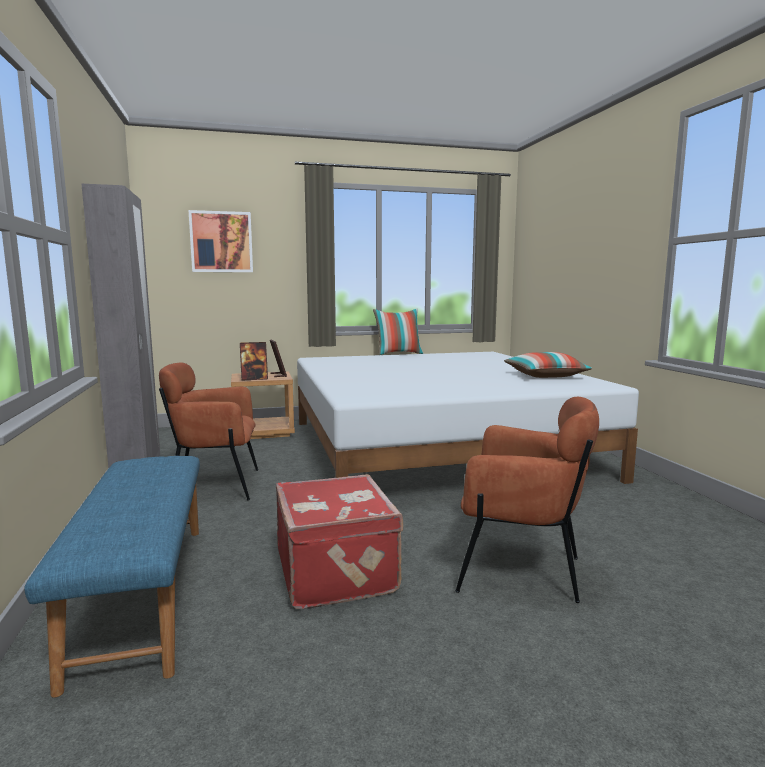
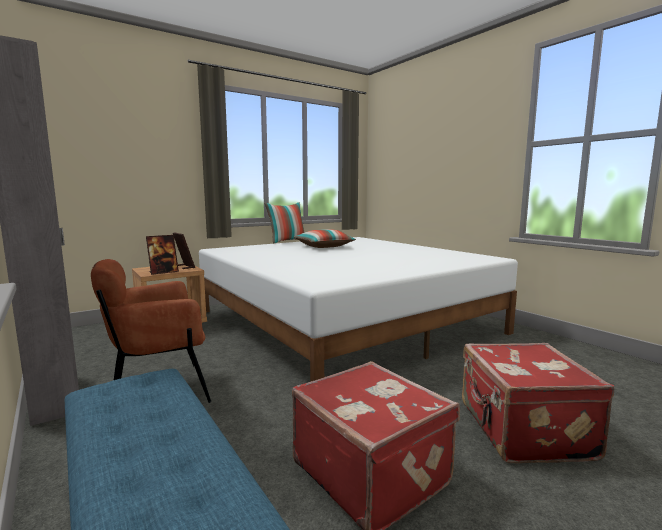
camera: 20 degrees left, 0 degrees up
(221, 242) = (112, 134): picture -> none
(520, 570) = (522, 431): brown armchair -> red suitcase
(545, 376) = (436, 253): pillow -> pillow (324, 247)

